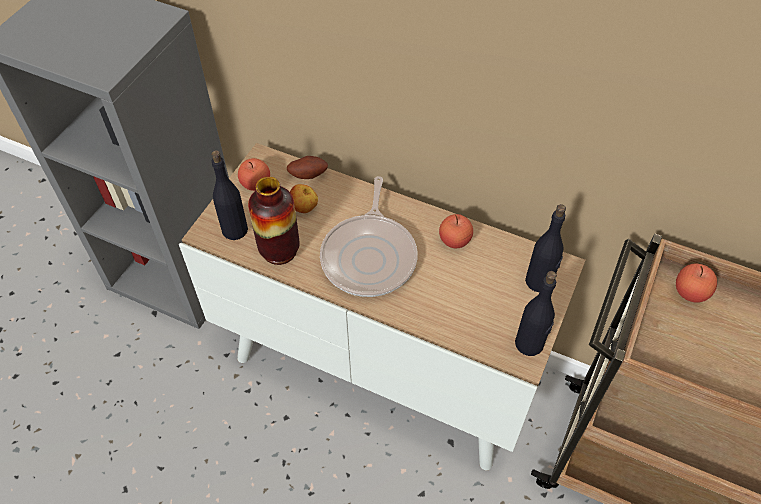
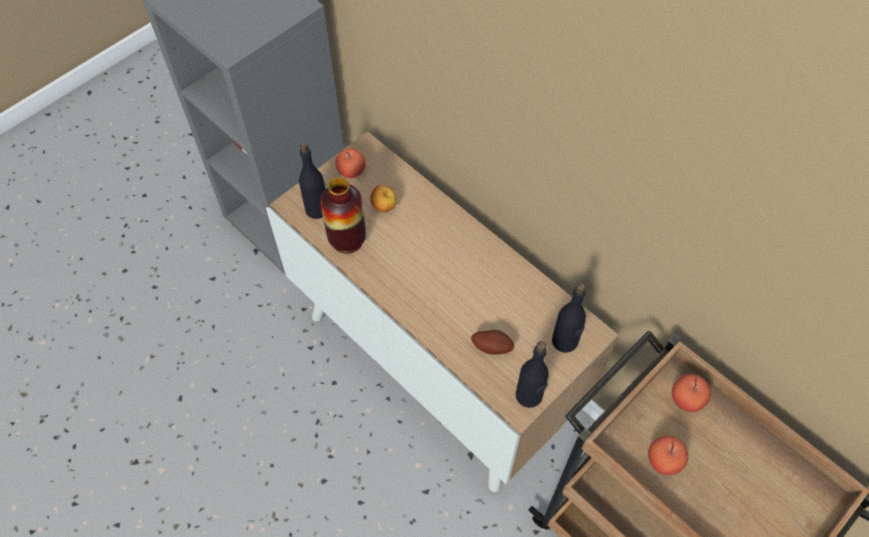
camera: 20 degrees right, 5 degrees up
(308, 174) = (401, 175): potato -> potato (492, 346)
(370, 256) = (423, 269): frying pan -> none
(454, 240) = (505, 278): apple -> apple (664, 460)

